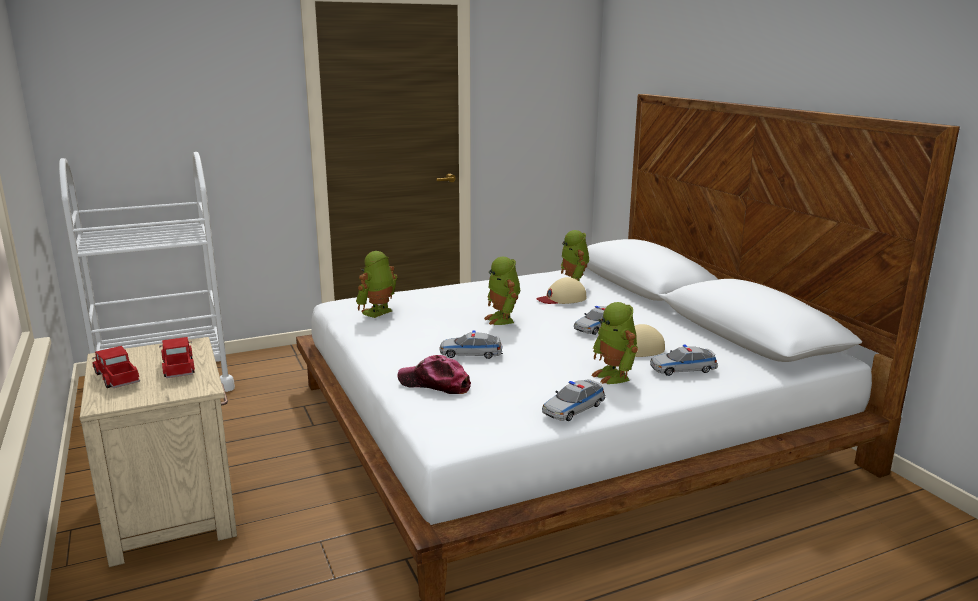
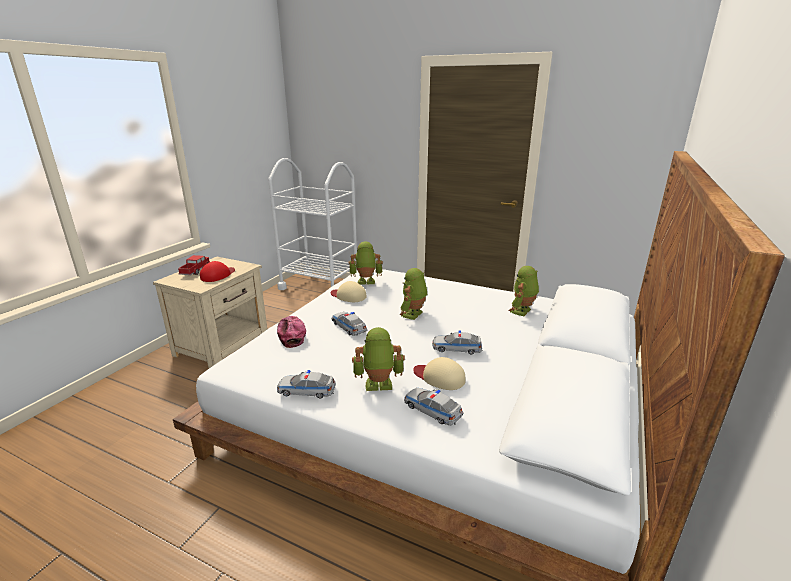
camera: 50 degrees right, 5 degrees up
(178, 368) = (218, 275): toy truck -> red cap
(562, 298) = (486, 317): beige cap -> beige cap (348, 296)
(614, 376) = (378, 386): toy robot -> toy robot turned 60 degrees clockwise

